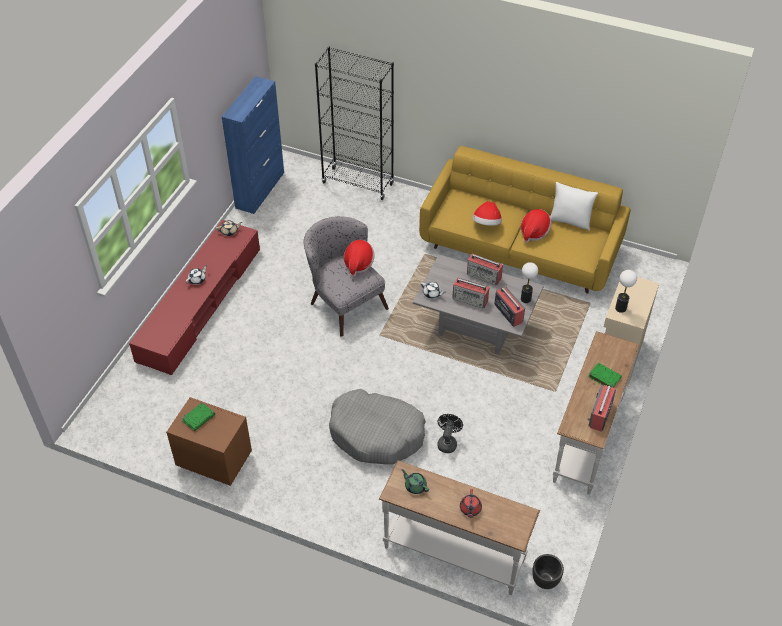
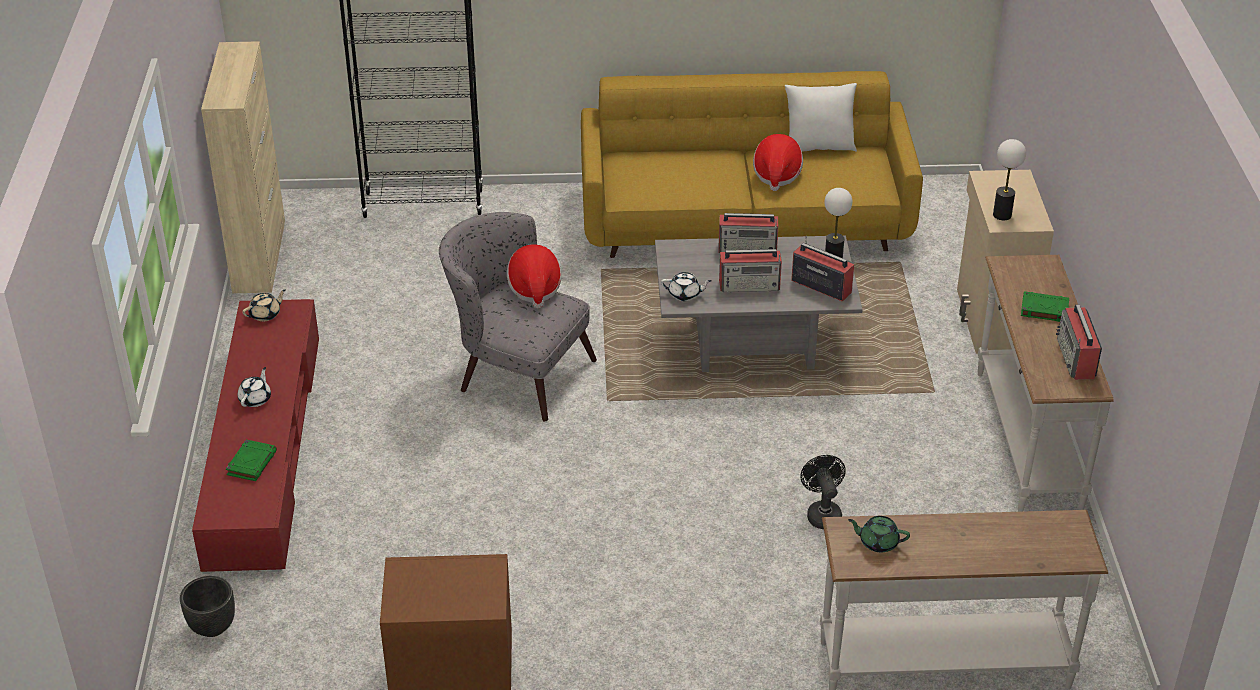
camera: 25 degrees left, 10 degrees down
(199, 418) = (425, 582): green book -> green book (252, 463)
(260, 190) = (259, 255): blue cabinet -> beige cabinet
(376, 434) = (701, 539): grey dog bed -> none
(470, 509) = (985, 543): red teapot -> none
(486, 224) = (697, 182): hat -> none
(545, 581) = (1105, 650): black planter -> black planter (212, 627)

